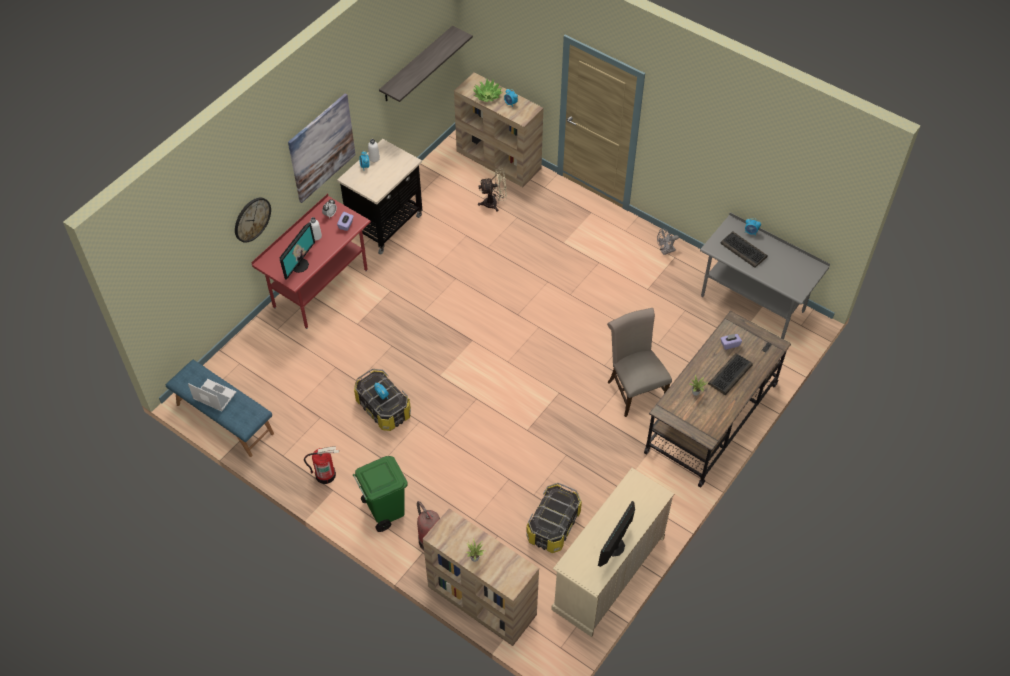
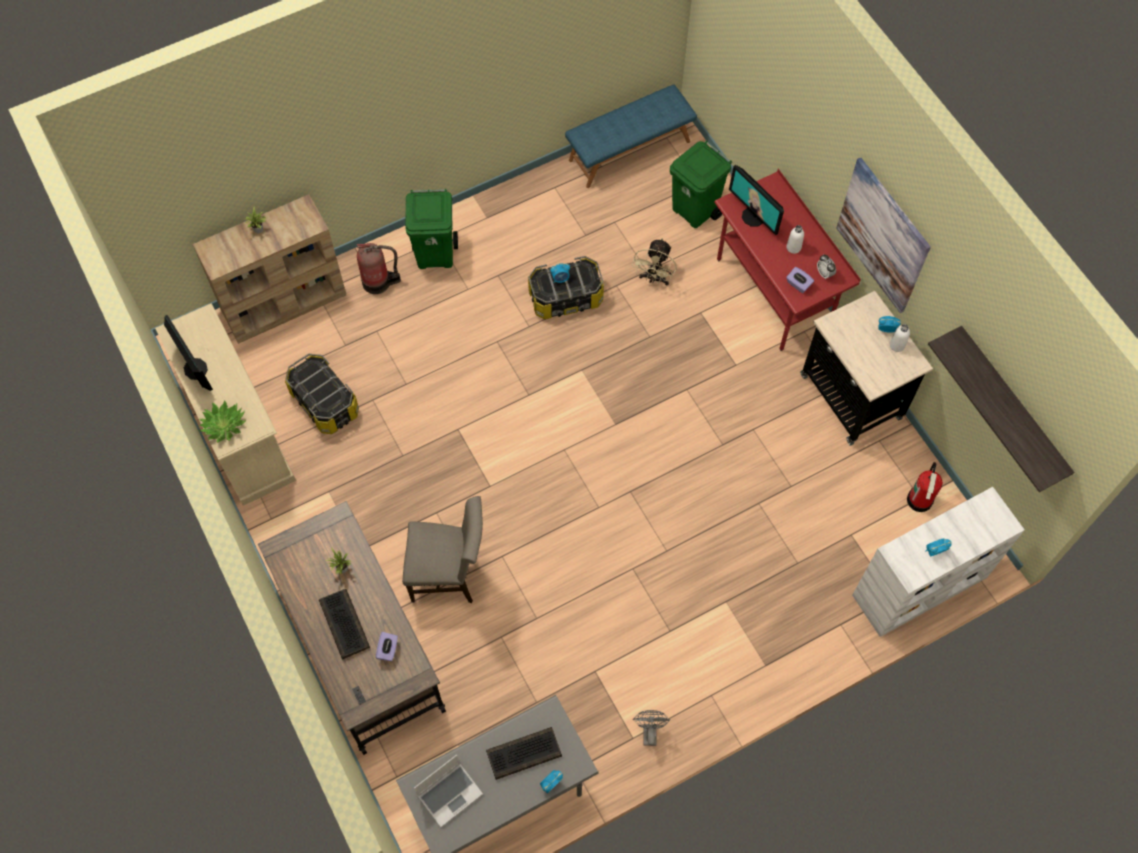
camera: 115 degrees right, 10 degrees up
(214, 396) = (632, 117): laptop -> laptop (450, 793)
(252, 219) = (800, 142): wall clock -> none
(267, 356) = (695, 211): none -> green trash can
(325, 474) = (509, 217): fire extinguisher -> fire extinguisher (920, 500)
(487, 95) = (963, 527): potted plant -> potted plant (224, 425)
(494, 203) = (835, 544): beige fan -> beige fan (654, 278)
(499, 159) = (920, 587): brown bookcase -> white bookcase

